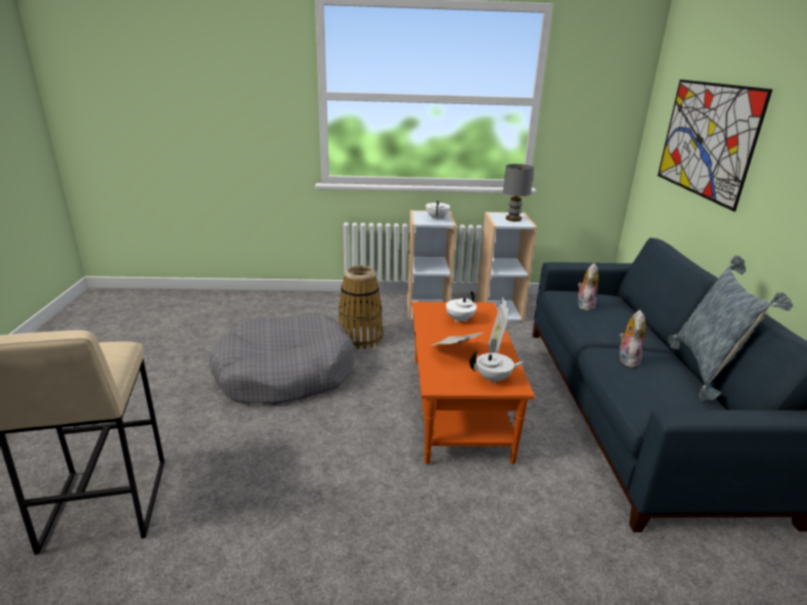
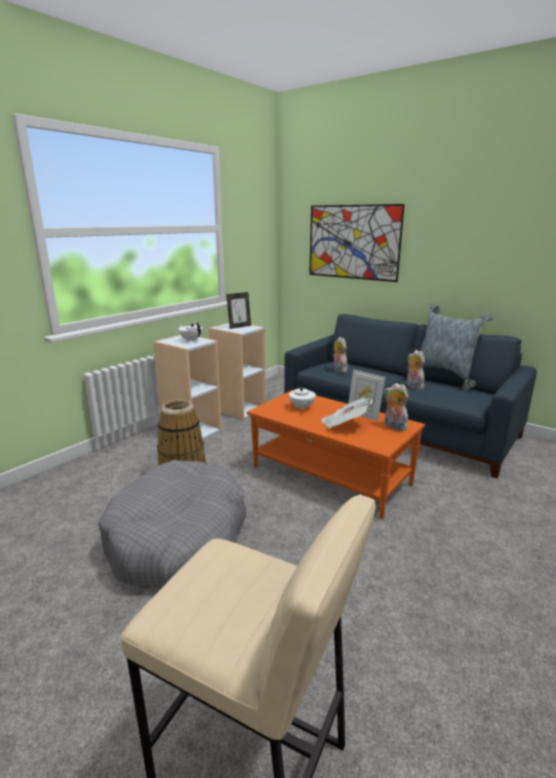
camera: 50 degrees left, 5 degrees down
(493, 379) = (394, 427): white teapot -> plush toy
(513, 219) = (239, 326): grey table lamp -> picture frame

